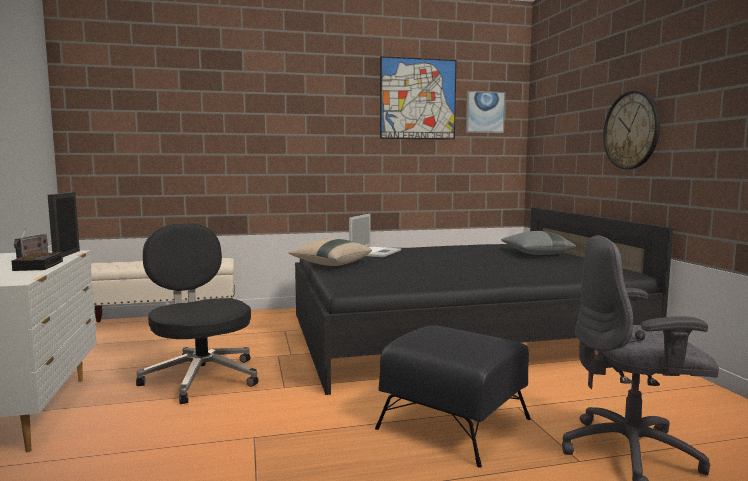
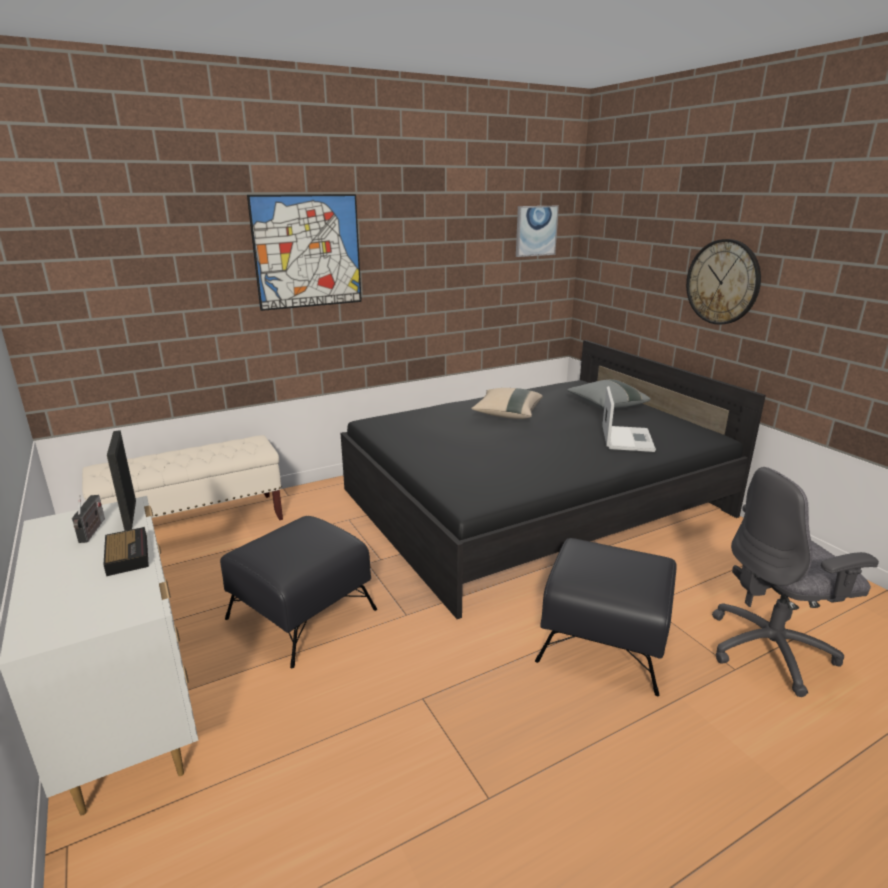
camera: 15 degrees left, 15 degrees up
(201, 377) = (303, 613): black office chair -> black ottoman
(330, 264) = (408, 450): beige pillow -> beige pillow (507, 414)
(375, 252) = (439, 417): laptop -> laptop (626, 438)
(418, 99) = (465, 219): picture -> picture (308, 252)

